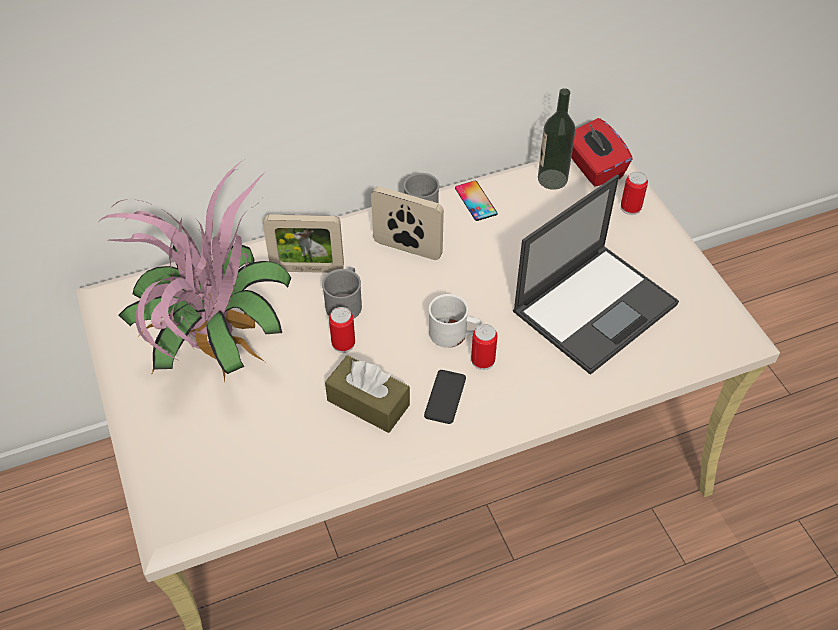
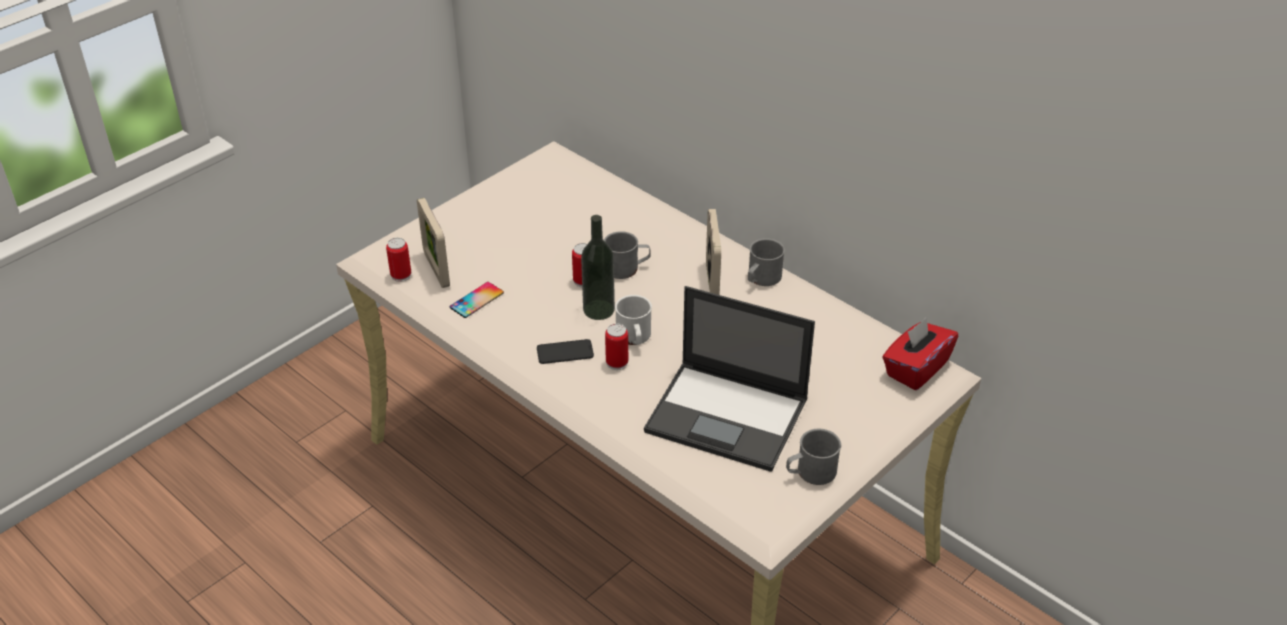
camera: 65 degrees right, 10 degrees down
(216, 351) = (534, 221): potted plant -> none
(307, 269) = (648, 236): picture frame -> picture frame (436, 269)
(368, 403) = (533, 312): brown tissue box -> none
(475, 201) = (803, 304): phone -> phone (476, 300)
(552, 179) = (874, 345): bottle -> bottle (598, 310)
(630, 208) = (880, 408): can -> can (401, 275)
(688, 280) = (810, 473): none -> grey mug

